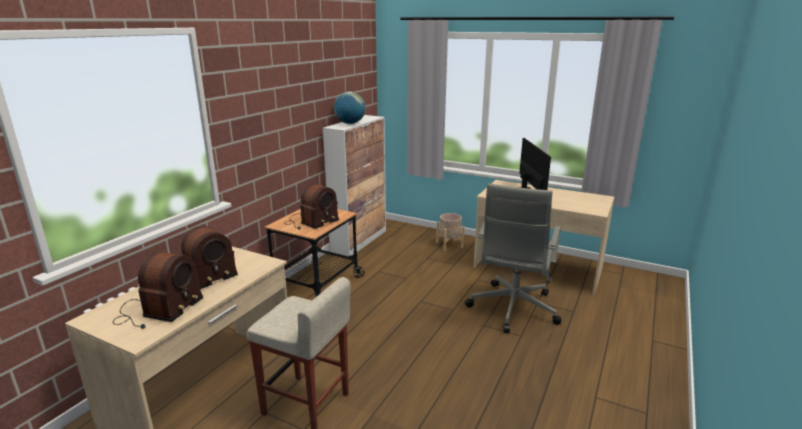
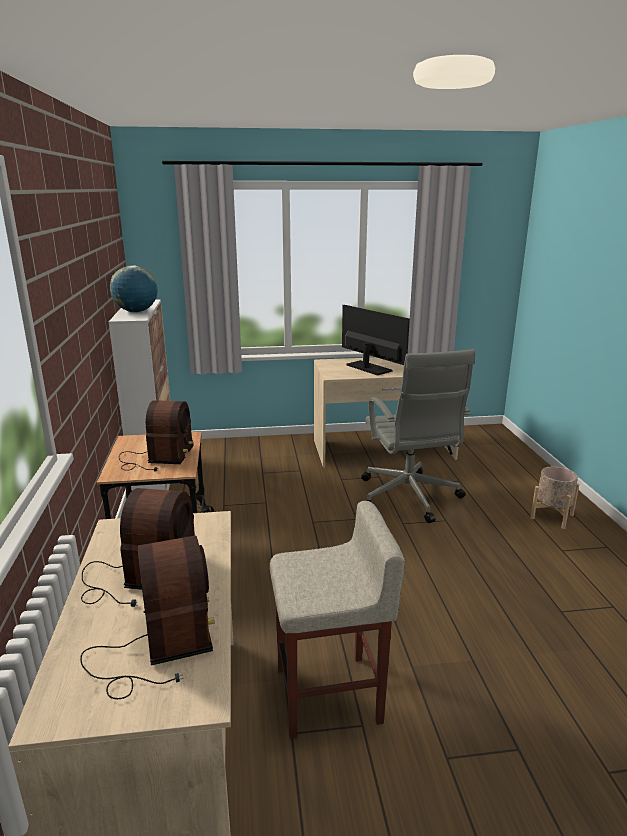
camera: 35 degrees left, 0 degrees up
(449, 245) = (270, 451): beige planter -> beige planter (551, 516)

